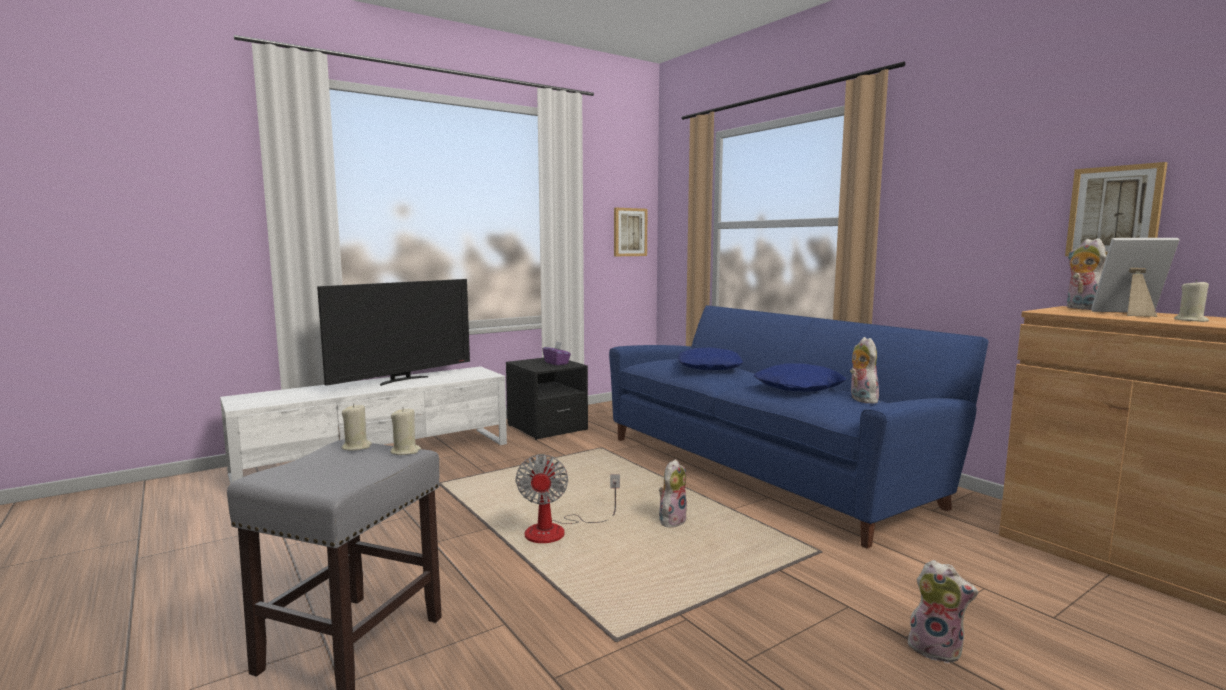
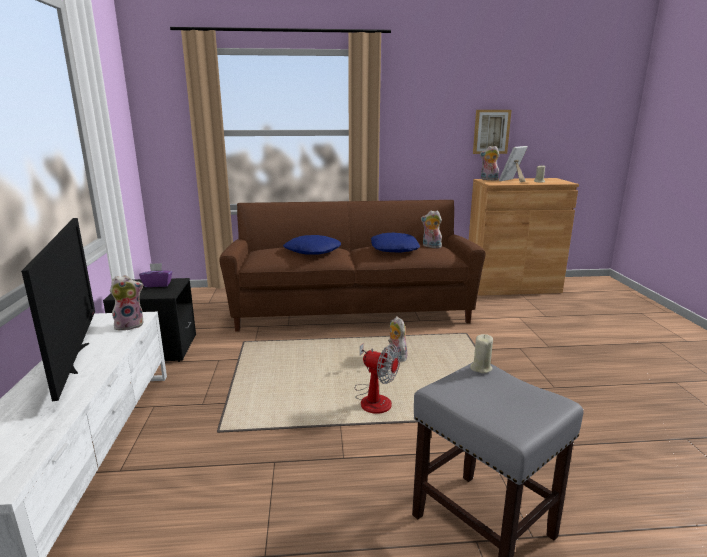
camera: 60 degrees left, 10 degrees up
(357, 447) = (455, 385): beige candle -> none
(629, 232) = (123, 140): picture -> none
(766, 467) = (351, 307): blue sofa -> brown sofa
(936, 649) = (559, 344): plush toy -> plush toy (130, 325)

